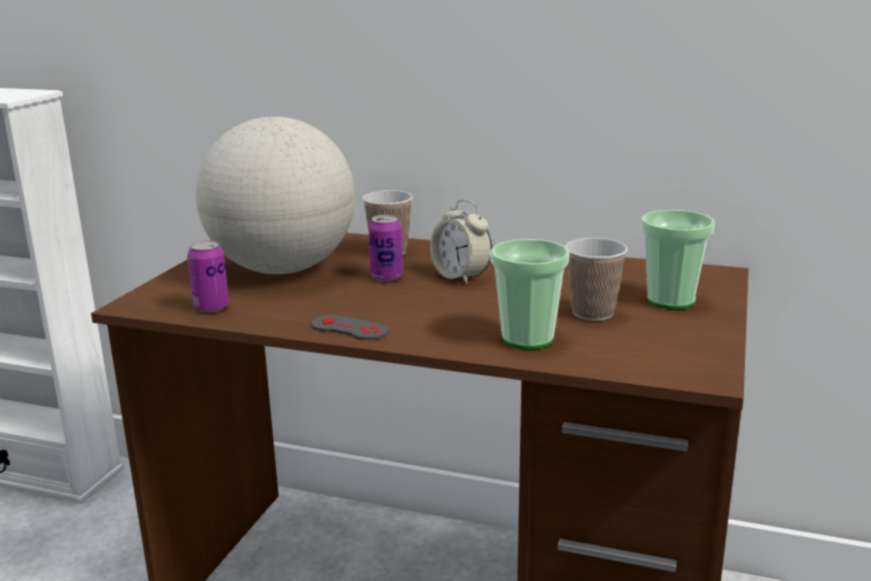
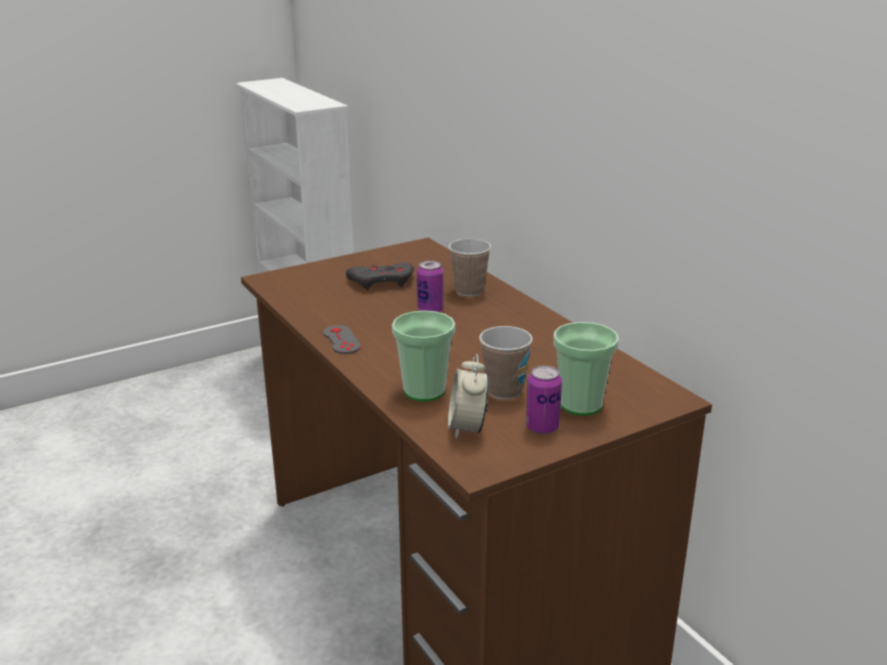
camera: 40 degrees right, 5 degrees up
(211, 307) = (299, 296): can -> can (542, 427)
(282, 269) = (382, 282): globe -> grey game controller
(461, 277) = (476, 328): alarm clock -> alarm clock (467, 428)

